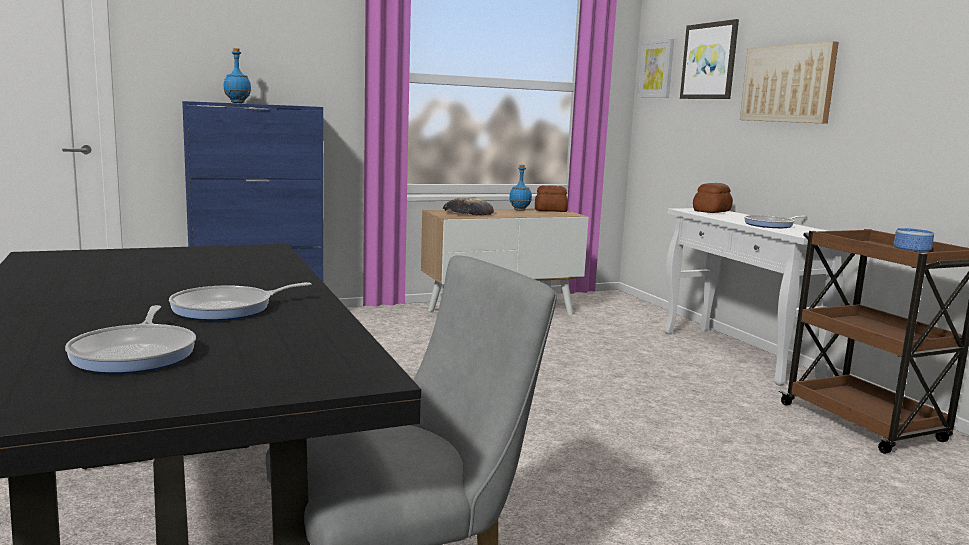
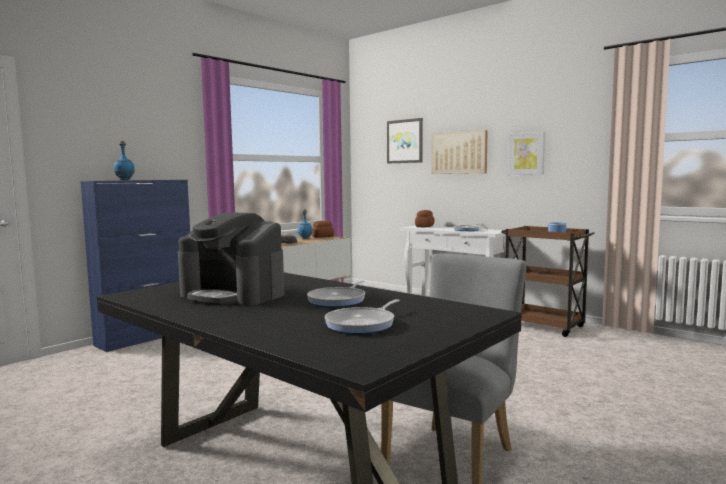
camera: 25 degrees left, 5 degrees down
(136, 353) = (363, 324): frying pan -> frying pan turned 75 degrees clockwise
(139, 276) = (234, 294): none -> coffee machine
(656, 69) = (366, 146): picture -> picture (526, 153)

